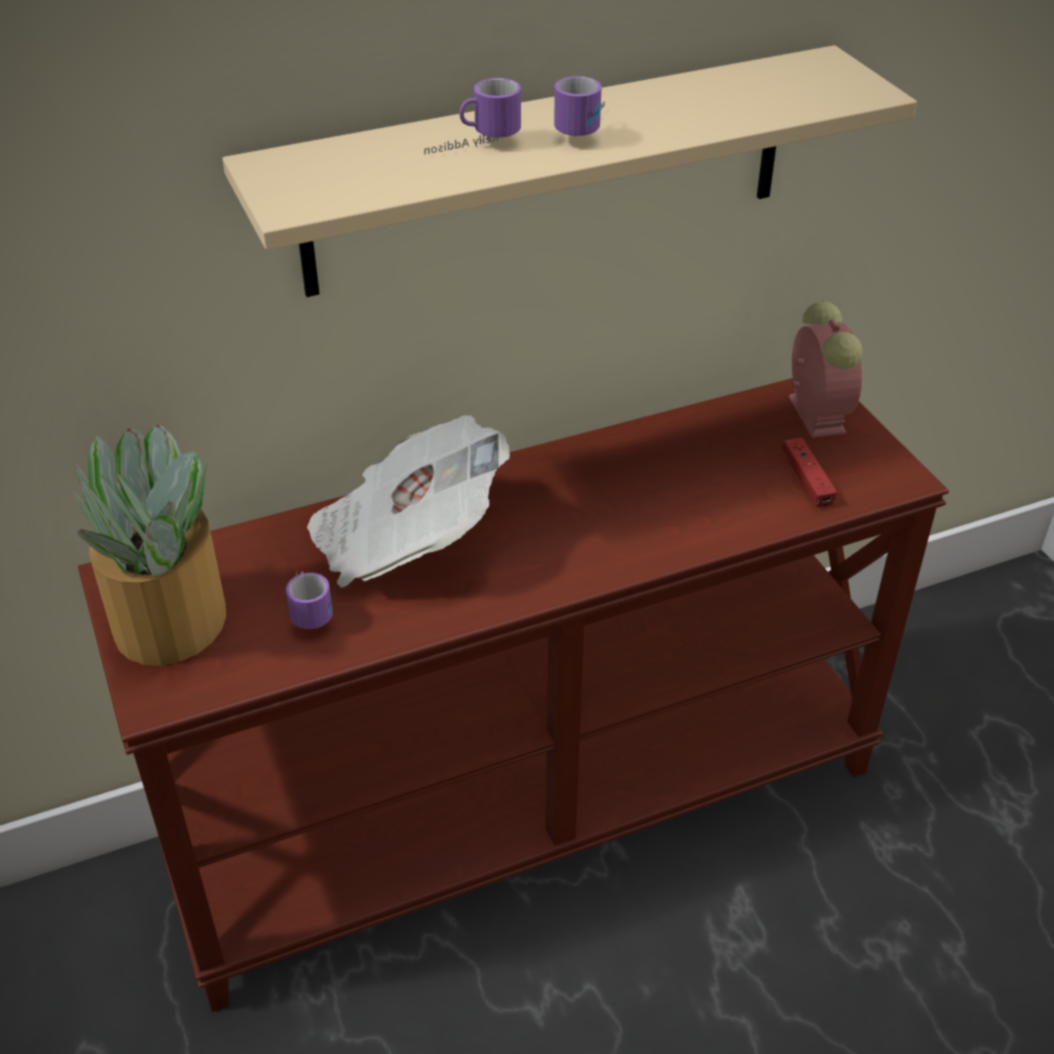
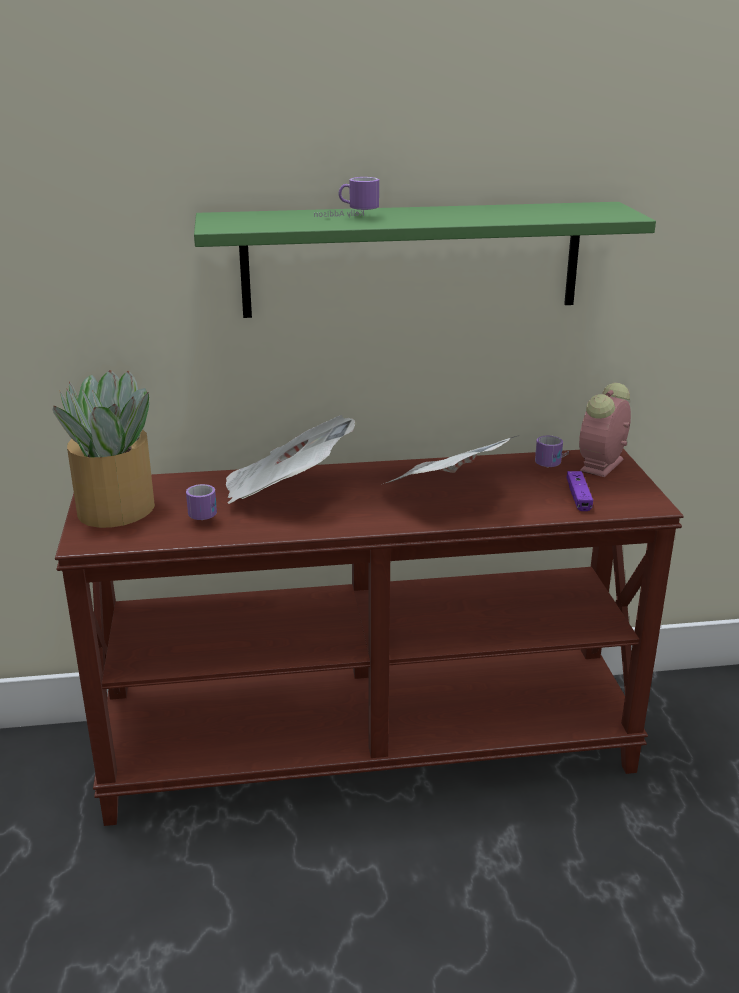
camera: 15 degrees right, 15 degrees down
(549, 172) = (412, 259): beige shelf -> green shelf
(587, 128) = (424, 216): mug -> mug (555, 464)
(631, 504) = (446, 493): none -> newspaper
(807, 480) = (578, 497): red game controller -> purple game controller
(814, 413) = (601, 466): alarm clock -> alarm clock turned 150 degrees counterclockwise

